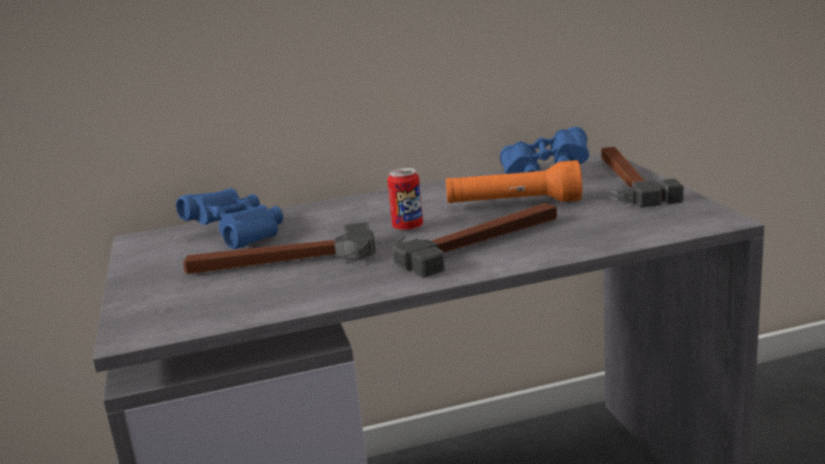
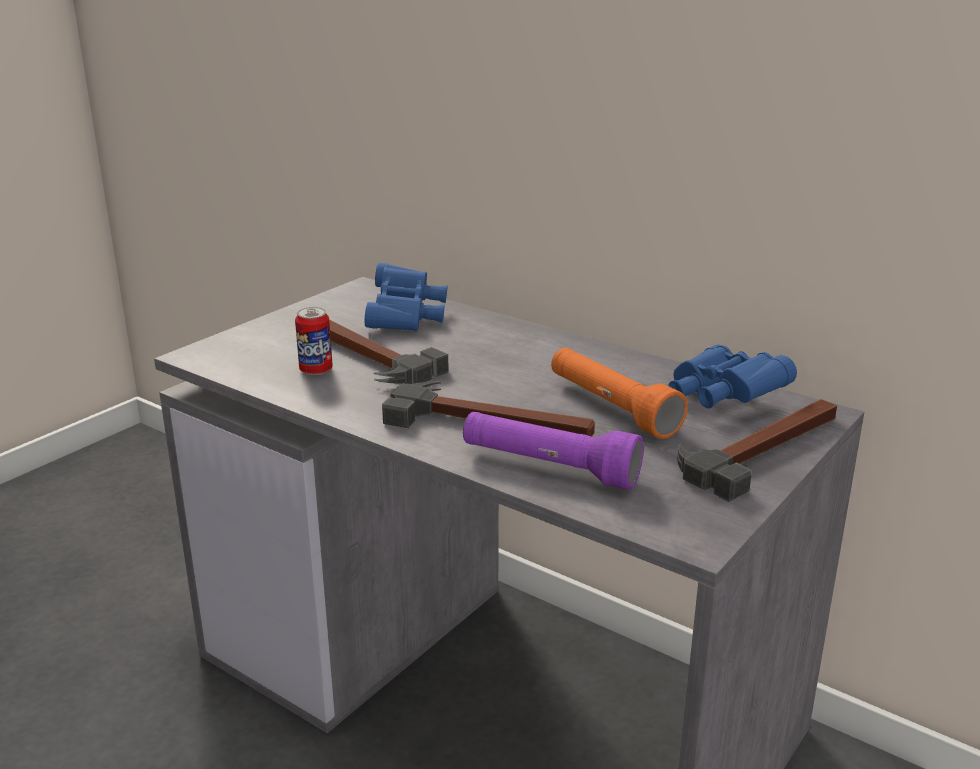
camera: 50 degrees right, 5 degrees up
(408, 227) = (493, 378): can -> can (316, 370)
(575, 238) = (549, 467): none -> purple flashlight

